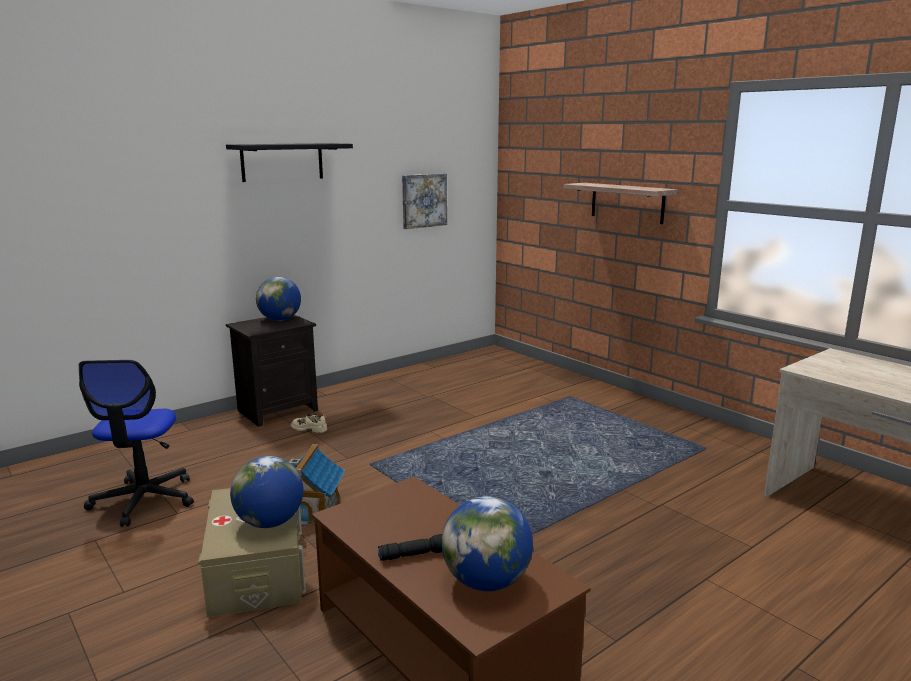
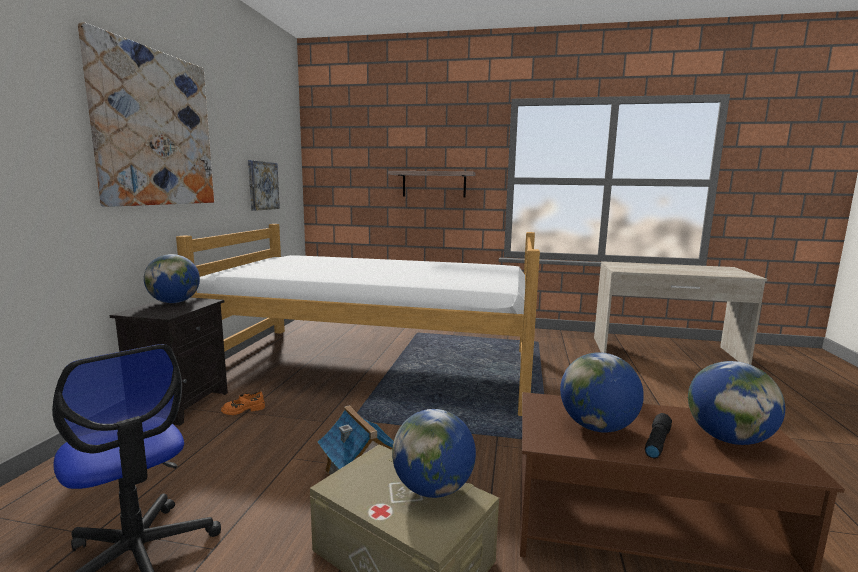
camera: 40 degrees left, 5 degrees down
(282, 162) = (155, 129): black shelf -> picture
(309, 428) = (243, 409): beige shoe -> orange shoe
(401, 524) = (597, 427): none -> globe
(468, 420) = (375, 364): none -> bed

